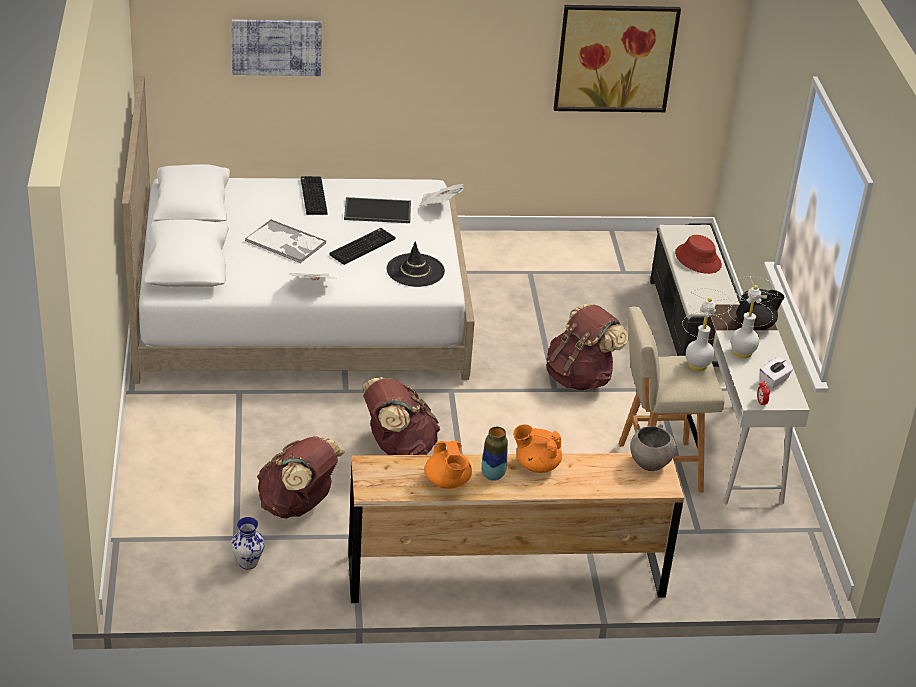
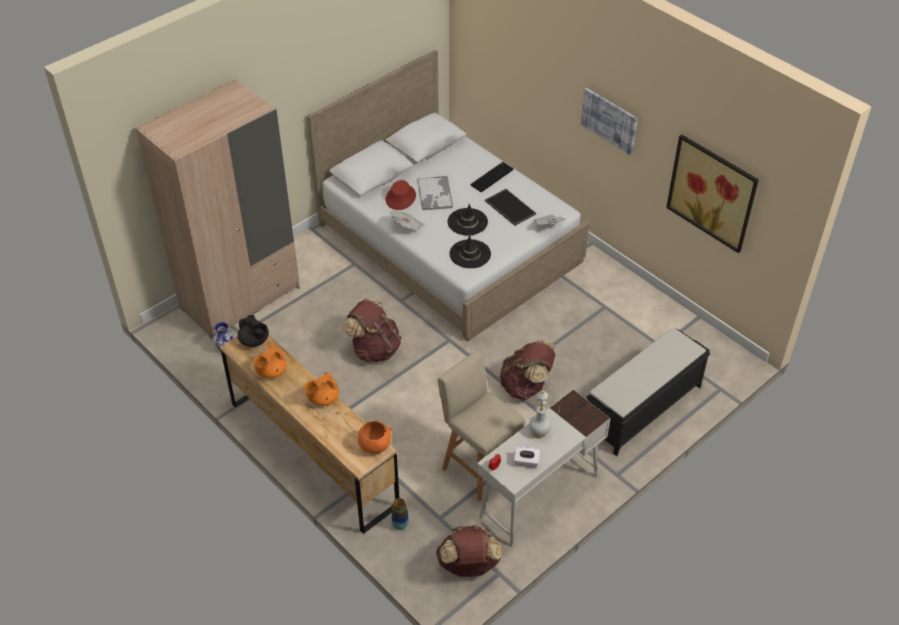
camera: 55 degrees right, 10 degrees up
(172, 507) = (240, 298): none -> beige wardrobe
(276, 47) = (517, 70): picture -> picture (609, 120)
(298, 505) = (287, 340): brown backpack -> brown backpack (469, 566)
(362, 246) = (467, 222): keyboard -> black hat
(493, 475) = (295, 386): vase -> vase (400, 525)
(536, 465) = (322, 399): orange teapot -> orange teapot turned 105 degrees counterclockwise
(649, 463) = (375, 446): grey bowl -> orange bowl
(697, 365) = (503, 418): white table lamp -> none
(698, 259) = (657, 365): red hat -> red hat (401, 197)
(755, 325) = (578, 423): black teapot -> black teapot (254, 341)

